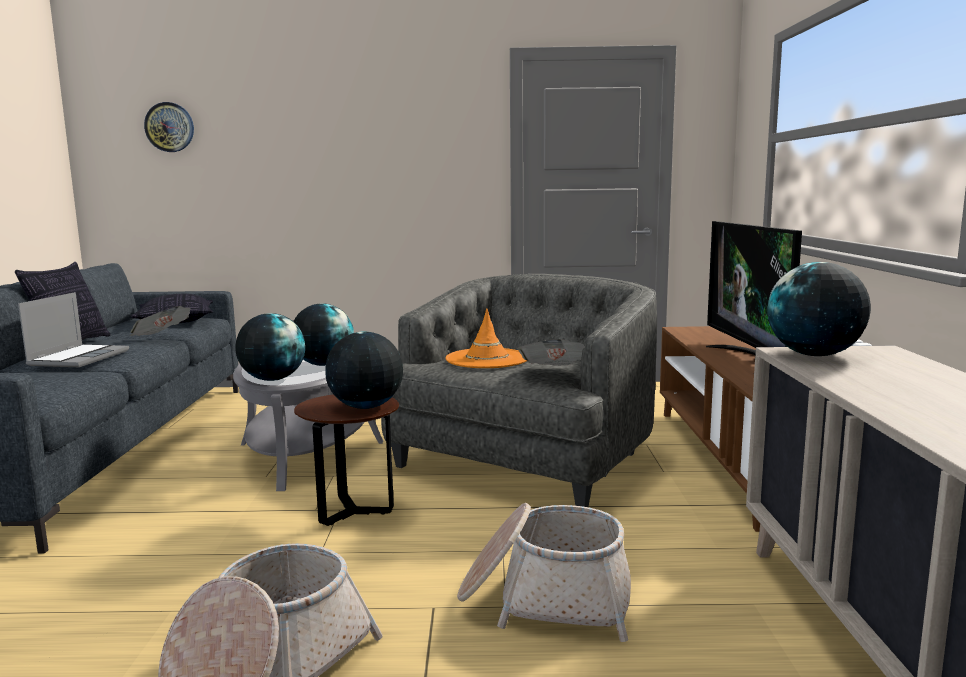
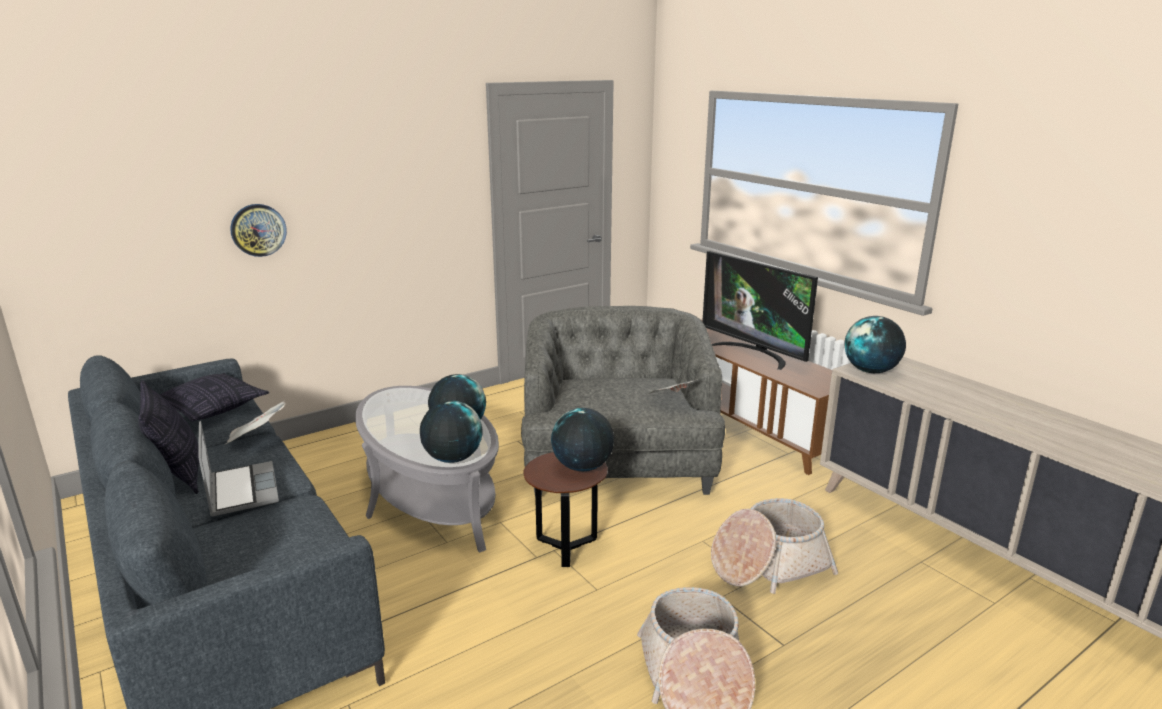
camera: 35 degrees left, 10 degrees up
(169, 127) = (127, 181): wall clock -> wall clock (258, 230)
(487, 359) = (604, 395): orange hat -> none

